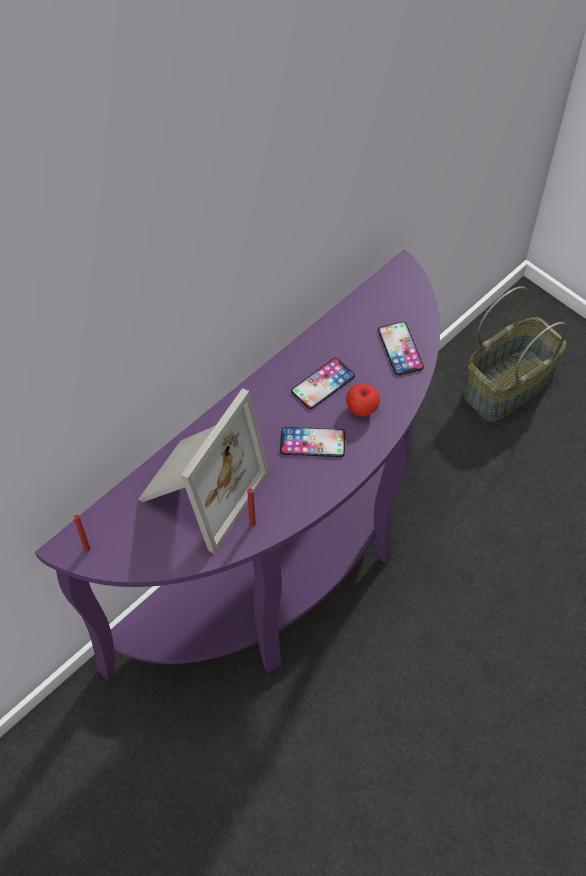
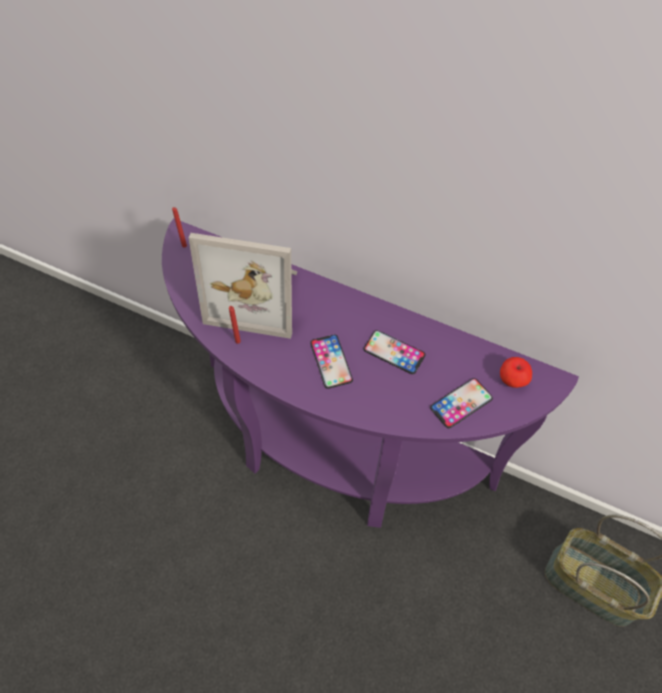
camera: 70 degrees right, 0 degrees up
(362, 408) = (381, 389): apple -> apple (512, 380)

